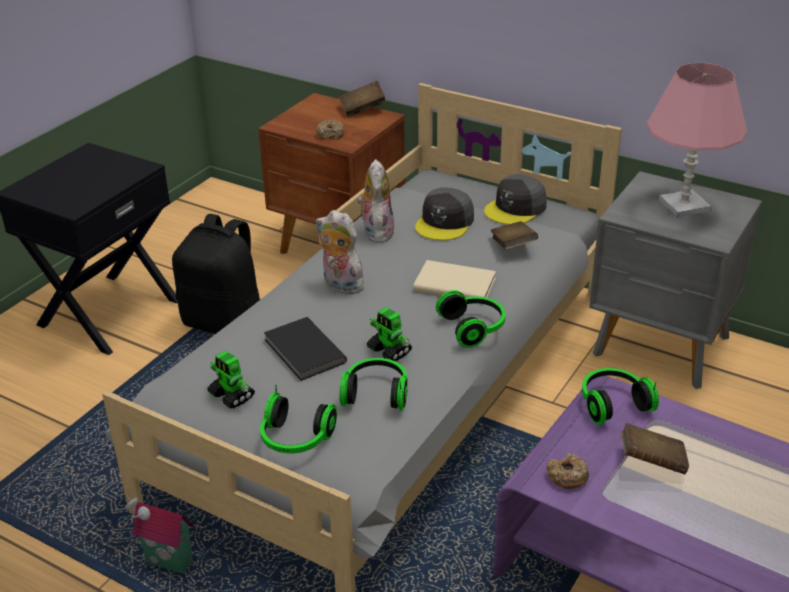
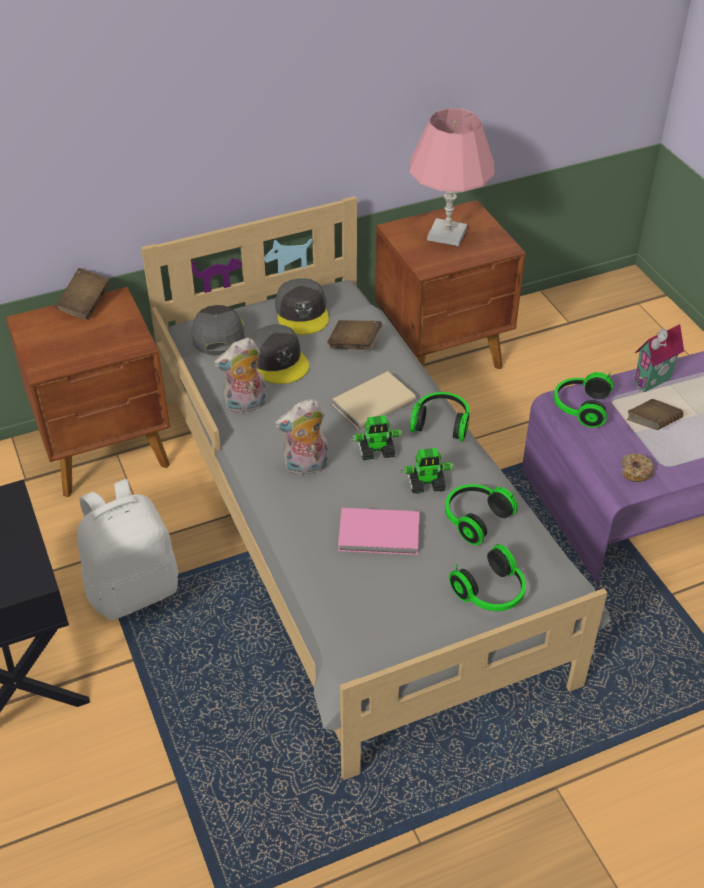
camera: 55 degrees left, 10 degrees up
(167, 565) = (430, 779): toy house -> toy house (653, 383)
(225, 322) = (134, 589): black backpack -> white backpack
(232, 396) = (399, 607): toy robot -> toy robot (377, 451)
(303, 352) = (380, 535): black book -> pink book
(330, 134) = (107, 346): donut -> none
(376, 231) = (245, 405): plush toy -> plush toy turned 60 degrees counterclockwise
(440, 186) = (218, 334): none -> grey cap
(662, 347) = (442, 355): grey nightstand -> brown nightstand

